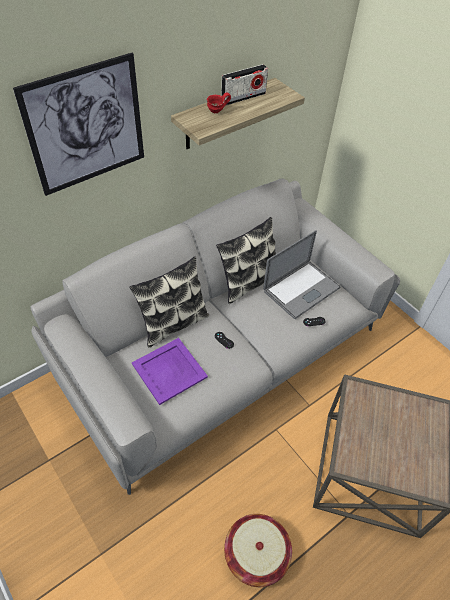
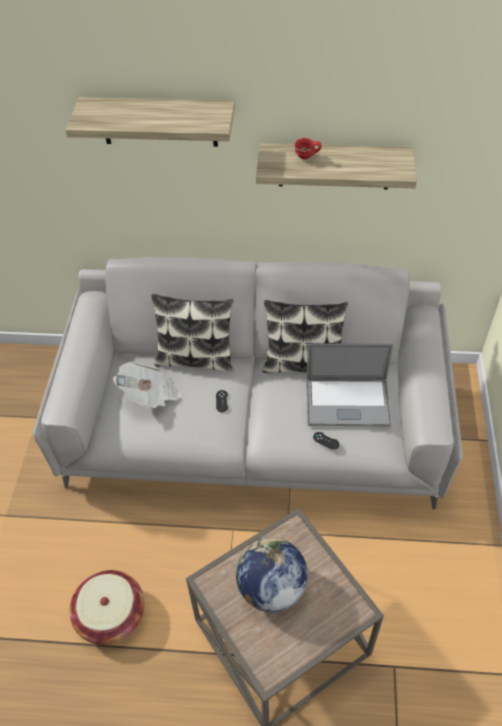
camera: 45 degrees right, 0 degrees up
(86, 126) = (159, 122): picture -> shelf
(169, 370) = (150, 395): purple tray -> newspaper
(243, 97) = (350, 154): radio -> none
(382, 437) = (271, 588): none -> globe

